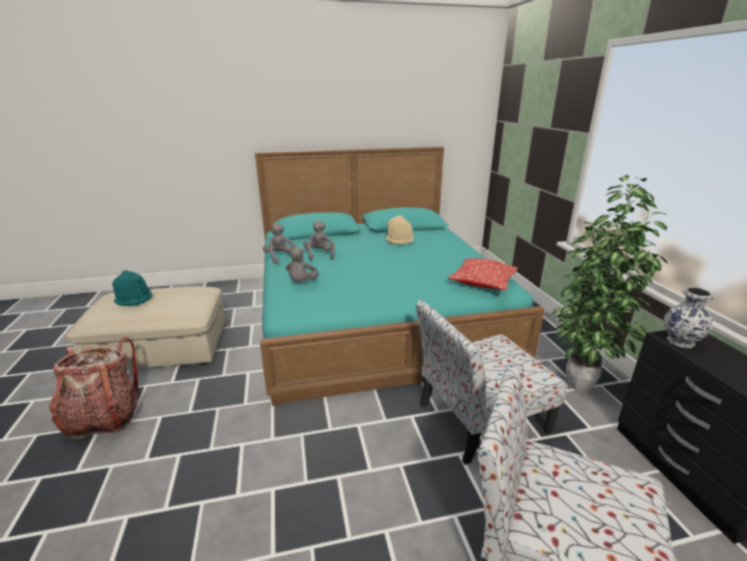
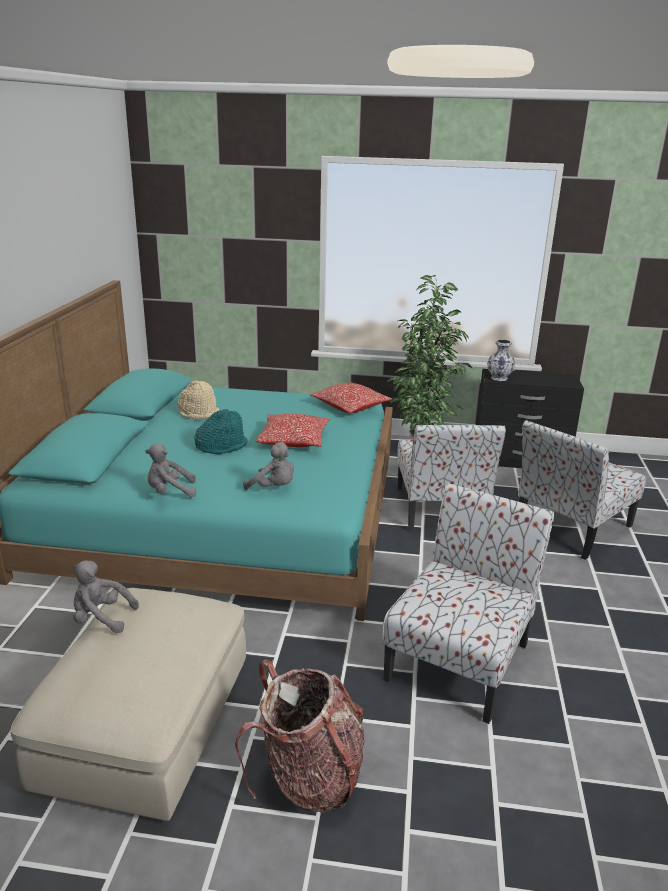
camera: 70 degrees left, 0 degrees up
(134, 298) = (118, 663): turquoise hat -> turquoise hat (221, 446)
(230, 476) = (460, 659): none -> chair
(319, 255) = (194, 465): grey plush toy -> grey plush toy (101, 618)
(385, 274) = (293, 441): none -> pillow

